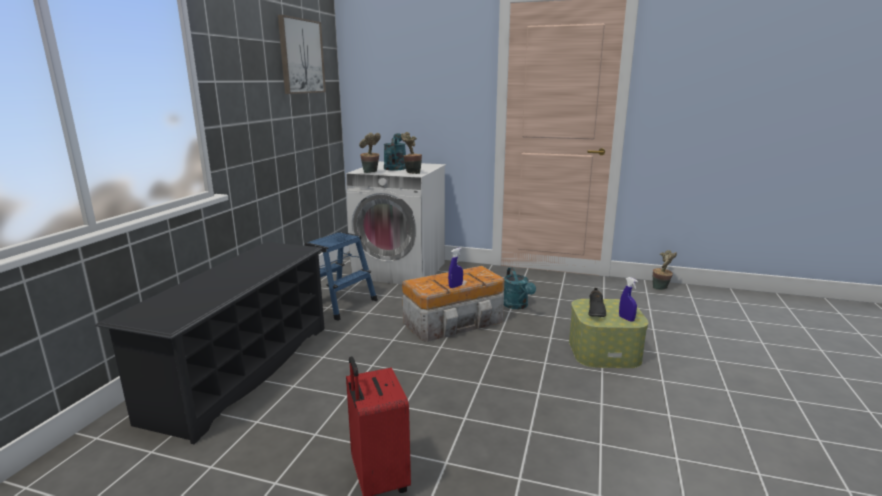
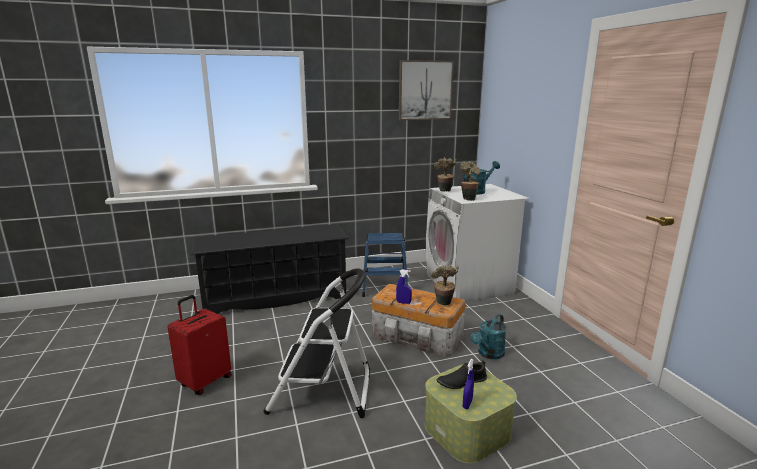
camera: 55 degrees right, 0 degrees up
(491, 397) = (324, 391): none -> step ladder
(661, 288) = (698, 436): potted plant -> potted plant (443, 304)

